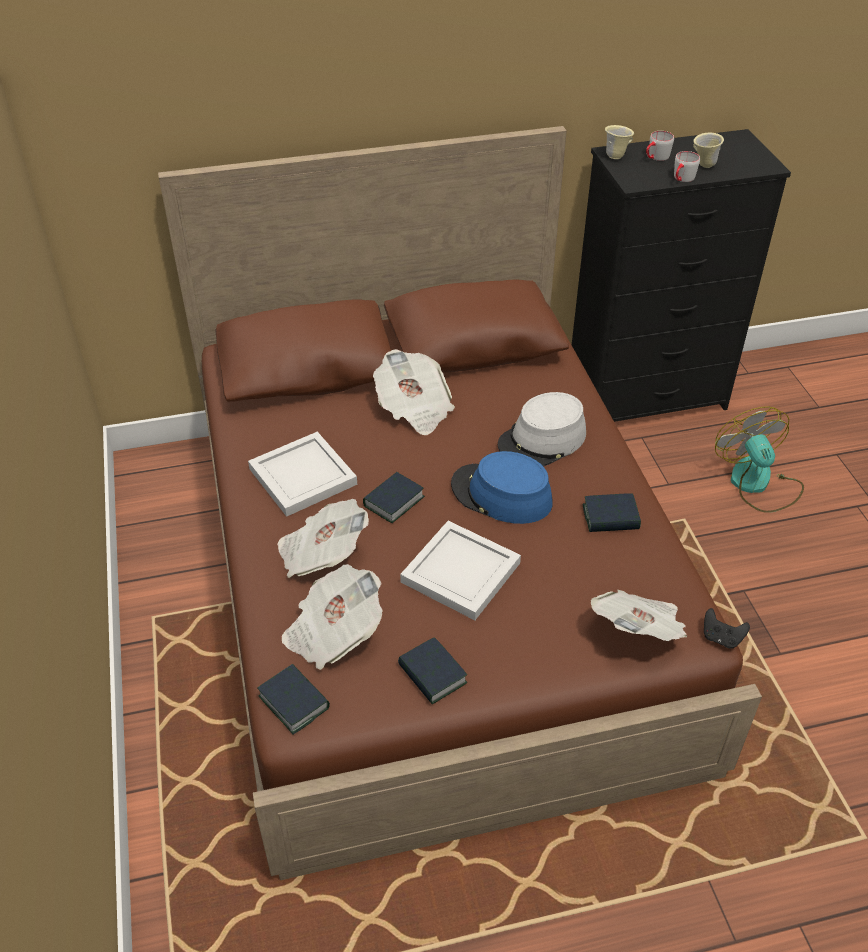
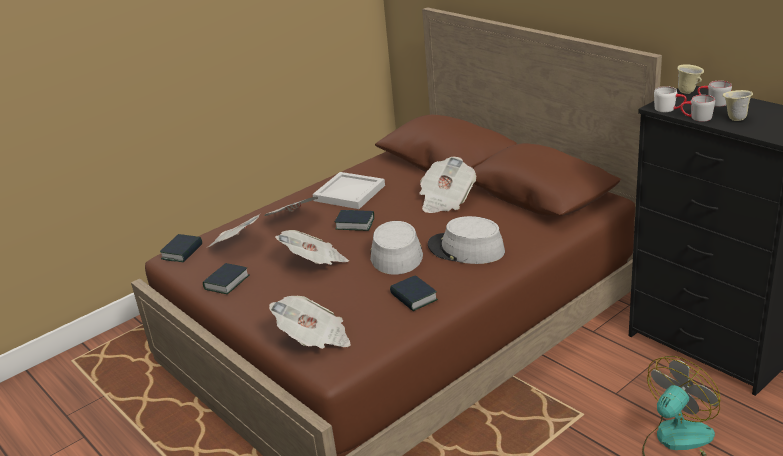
camera: 65 degrees right, 15 degrees down
(460, 571) = (315, 263): white tray -> newspaper
(501, 495) = (396, 253): blue hat -> grey hat
(646, 181) = (669, 109): none -> white mug
(721, 638) = (334, 375): black game controller -> none

